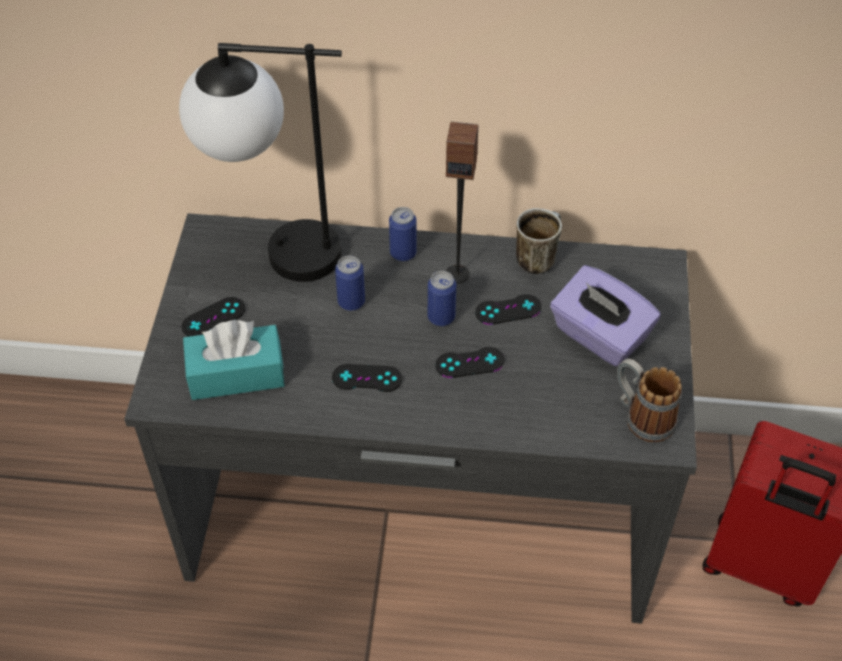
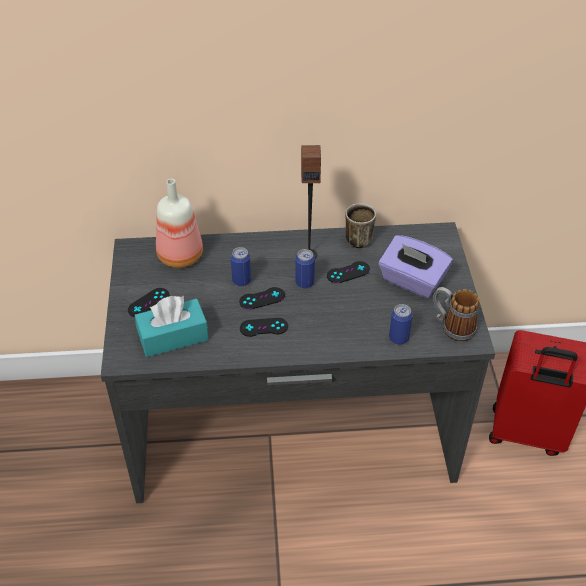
camera: 10 degrees left, 5 degrees down
(274, 253) = (181, 256): table lamp -> bottle
(403, 253) = (269, 246): can -> can (398, 338)
(470, 363) = (331, 308): black game controller -> black game controller (262, 298)

